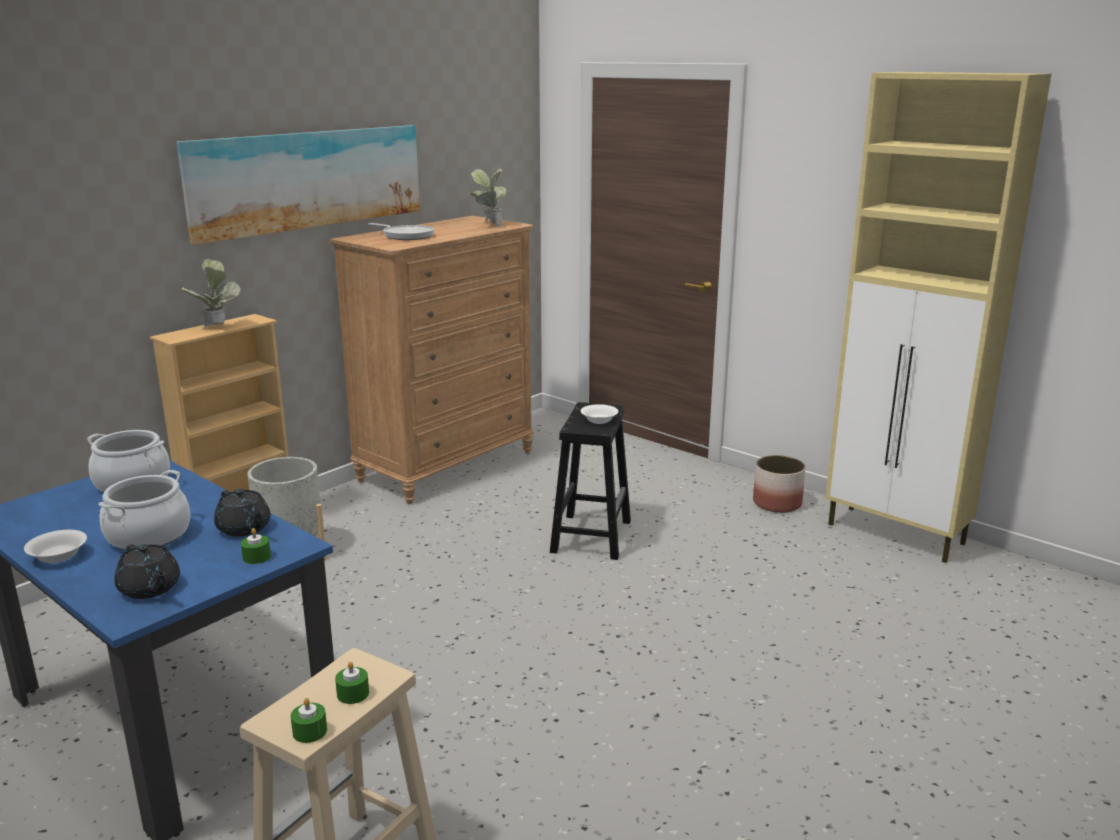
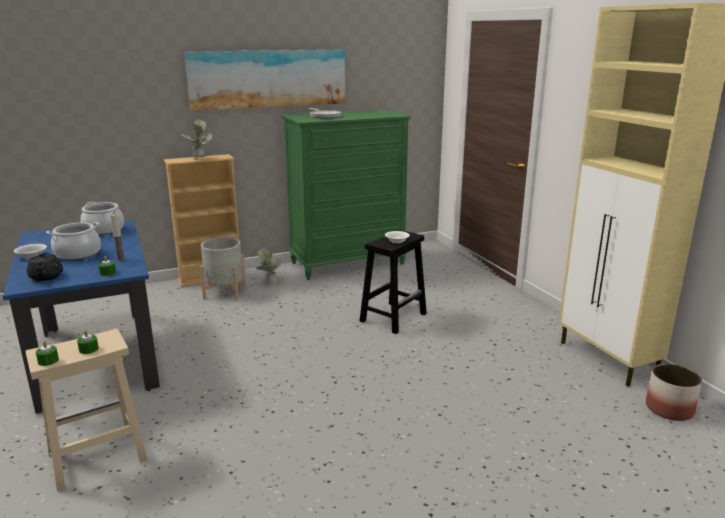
camera: 25 degrees right, 0 degrees up
(244, 529) = (120, 259): black teapot -> candle
(446, 466) = (348, 263): brown dresser -> green dresser
(489, 225) = (383, 114): potted plant -> potted plant (269, 282)
(777, 503) = (536, 322): planter -> planter (669, 409)

